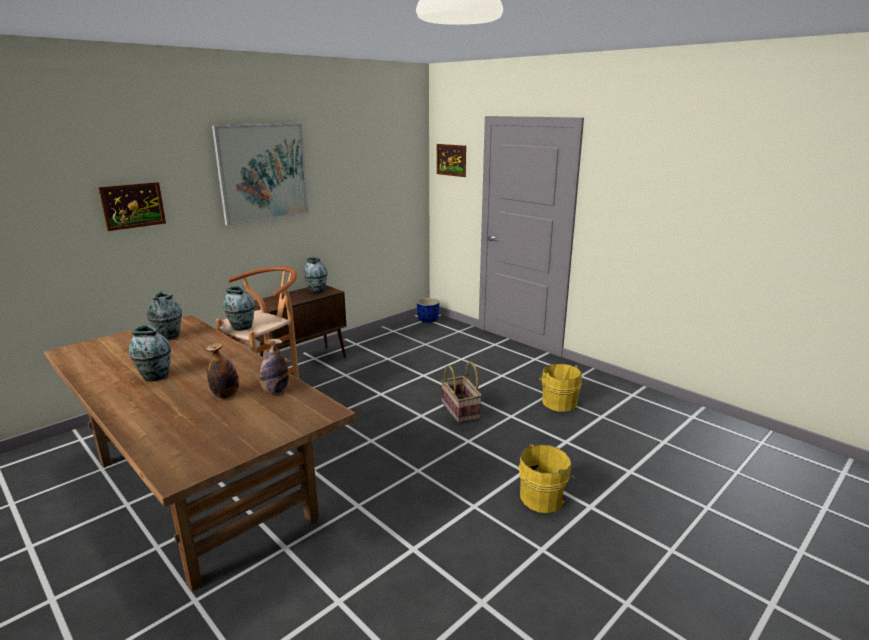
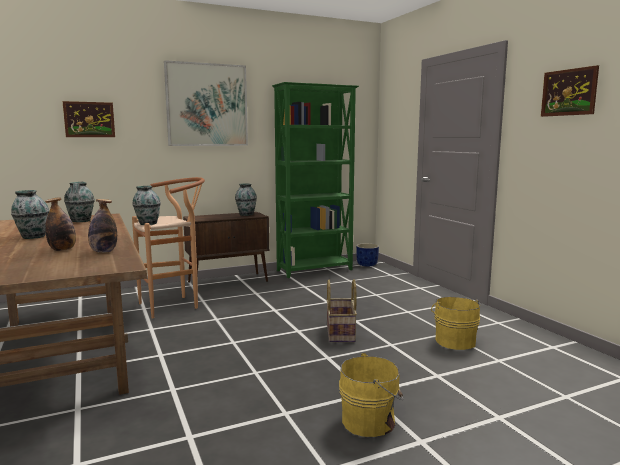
camera: 20 degrees right, 10 degrees down
(383, 335) = (315, 270): none -> green bookcase
(451, 160) = (395, 107): picture -> picture (569, 92)

